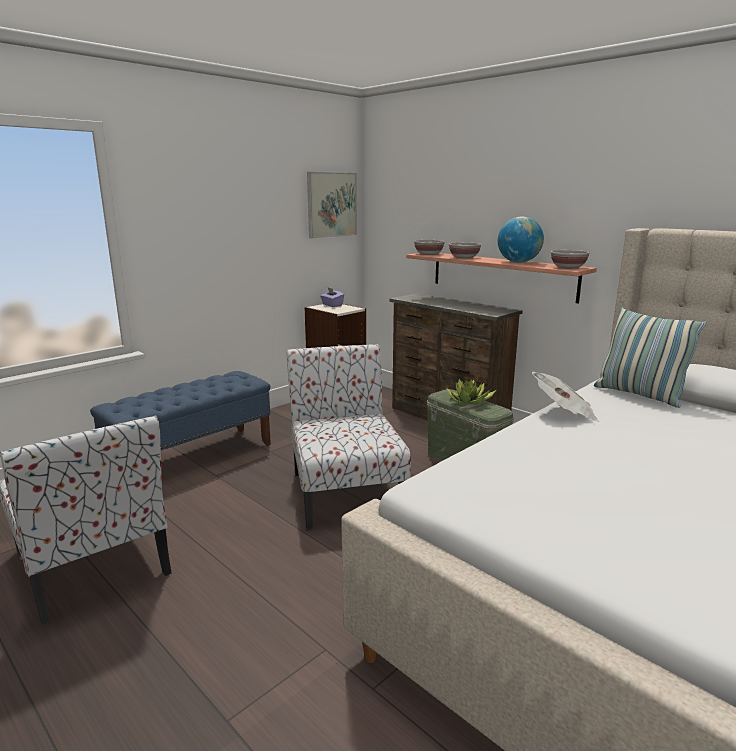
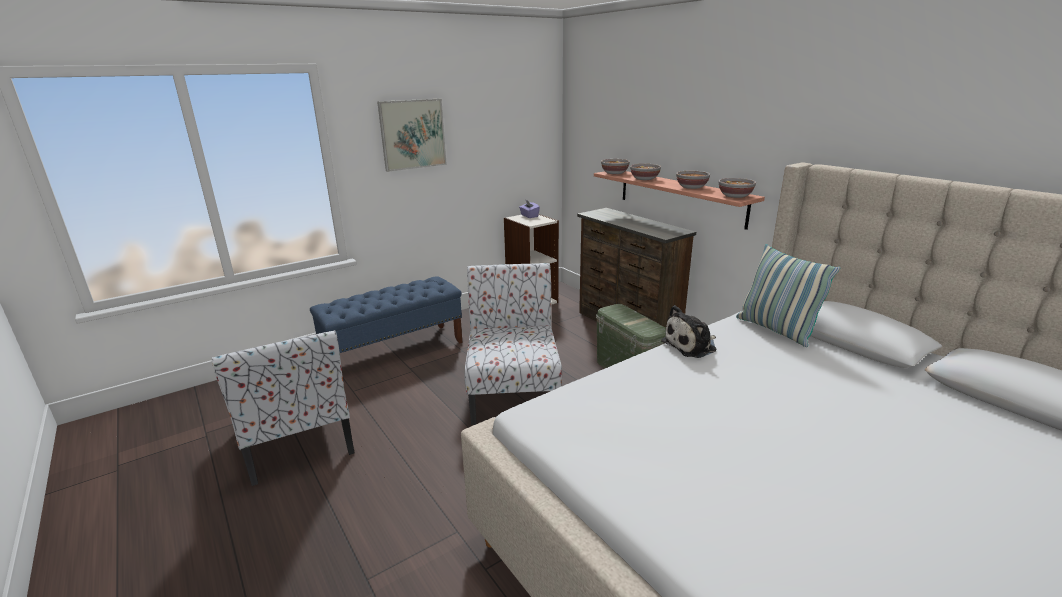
camera: 10 degrees right, 5 degrees up
(332, 205) = (531, 122): picture -> picture (413, 134)
(469, 401) = (633, 318): potted plant -> none
(518, 262) = (691, 187): globe -> bowl
(564, 413) = (691, 346): newspaper -> plush toy

